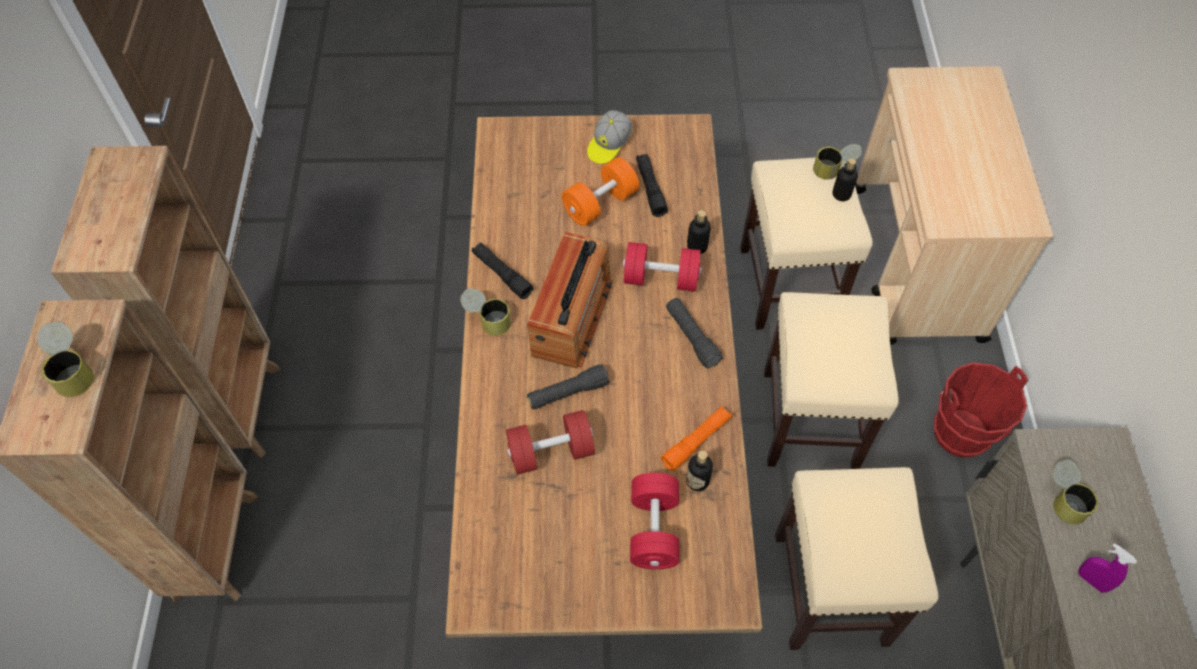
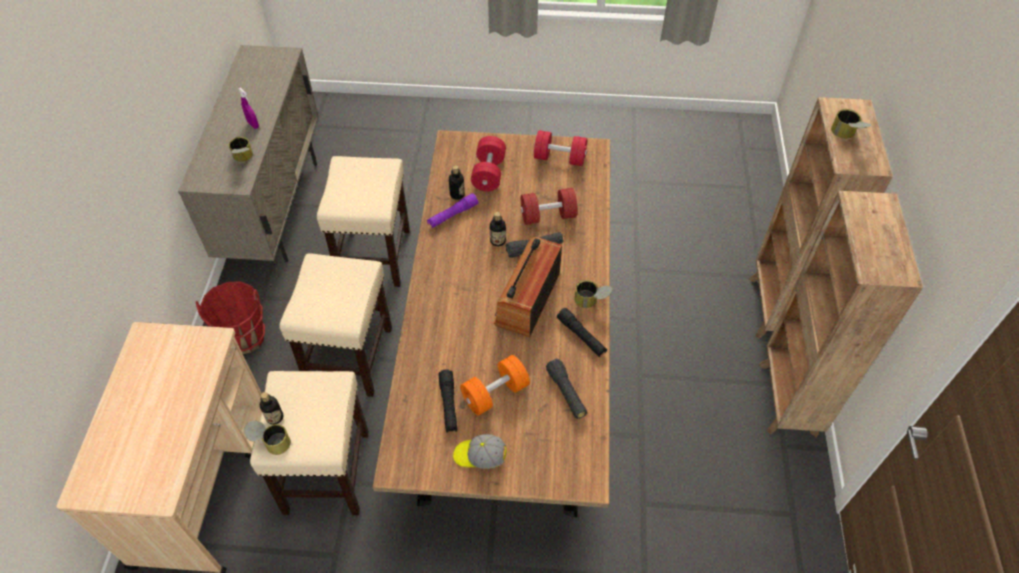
camera: 175 degrees left, 5 degrees down
(609, 144) = (479, 456): cap -> cap turned 120 degrees counterclockwise
(661, 278) = (455, 323): red dumbbell -> red dumbbell (559, 158)
(692, 337) = (441, 278): black flashlight -> black flashlight (566, 393)
(696, 441) = (453, 215): orange flashlight -> purple flashlight
(697, 246) = (420, 347): bottle -> bottle (497, 241)

